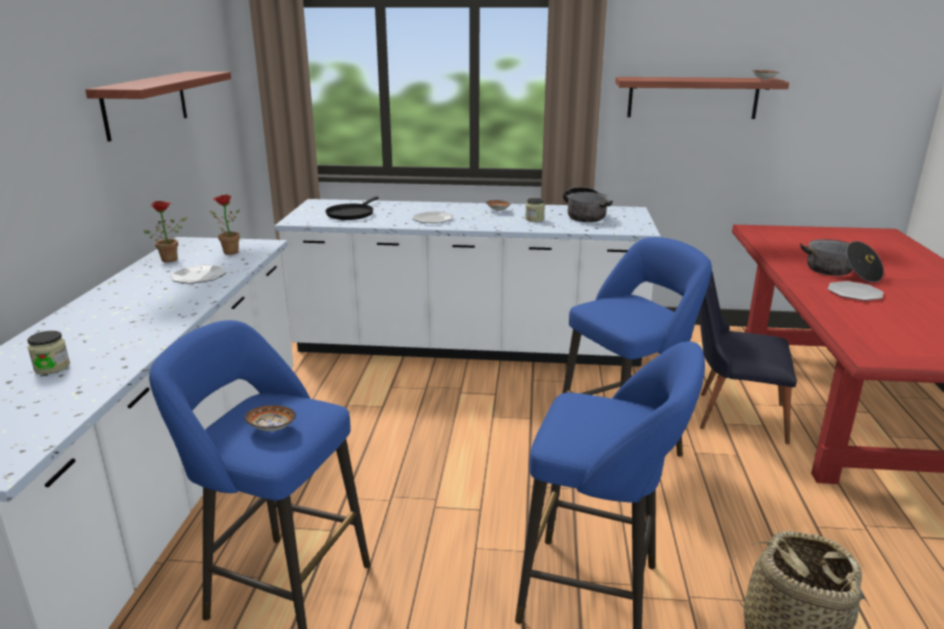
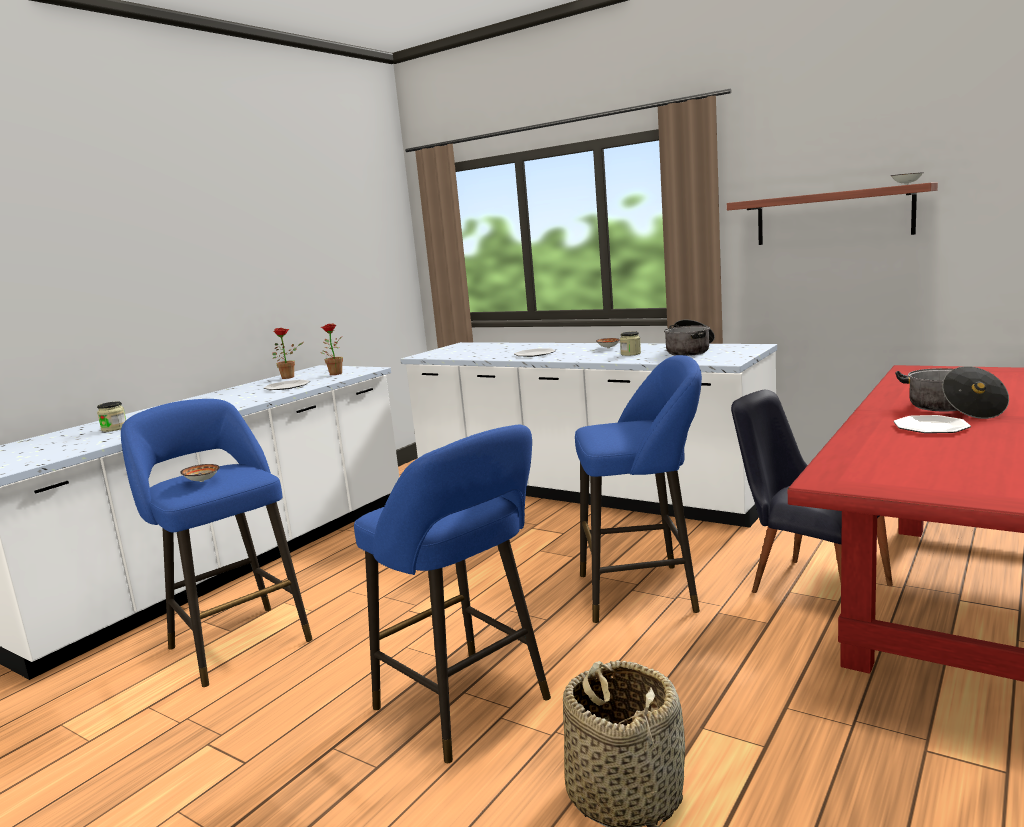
camera: 30 degrees right, 10 degrees down
(146, 104) = (295, 254): shelf -> none
(351, 214) = (473, 351): black frying pan -> none

